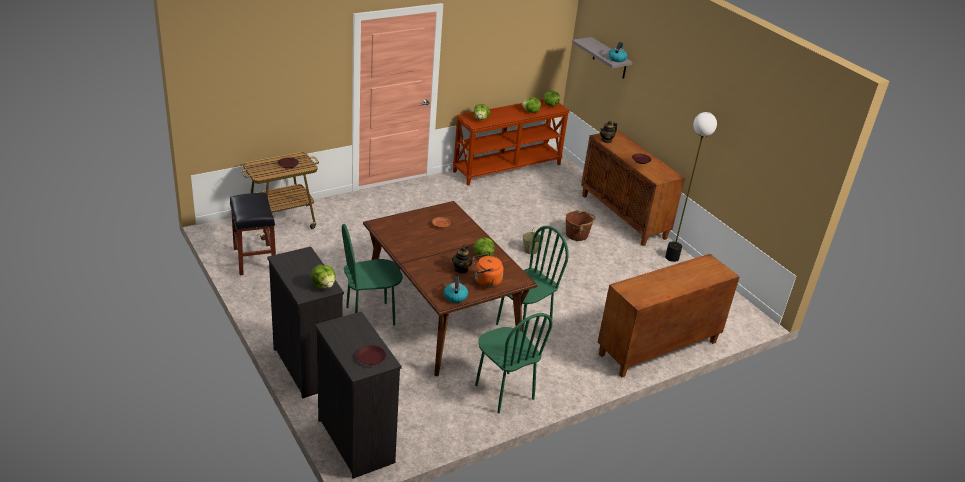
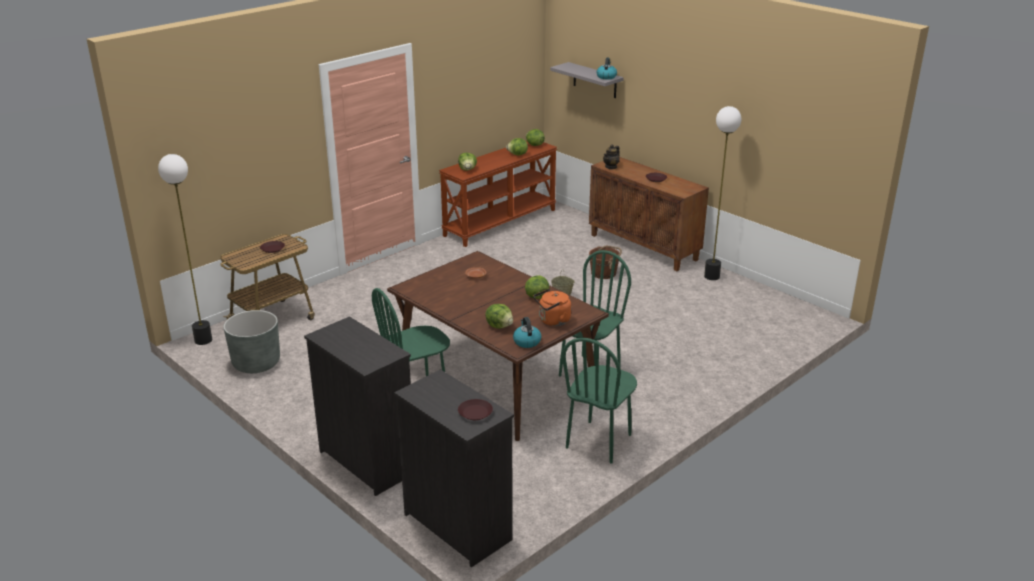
camera: 10 degrees left, 5 degrees down
(220, 229) = (203, 340): none -> floor lamp
(254, 259) = (256, 363): black stool -> grey planter
(324, 285) = (384, 352): lettuce -> lettuce (500, 326)
(461, 269) = (520, 314): teapot -> none
(504, 392) = (599, 441): green chair -> green chair turned 75 degrees clockwise
(658, 349) = (740, 365): brown cabinet -> none

